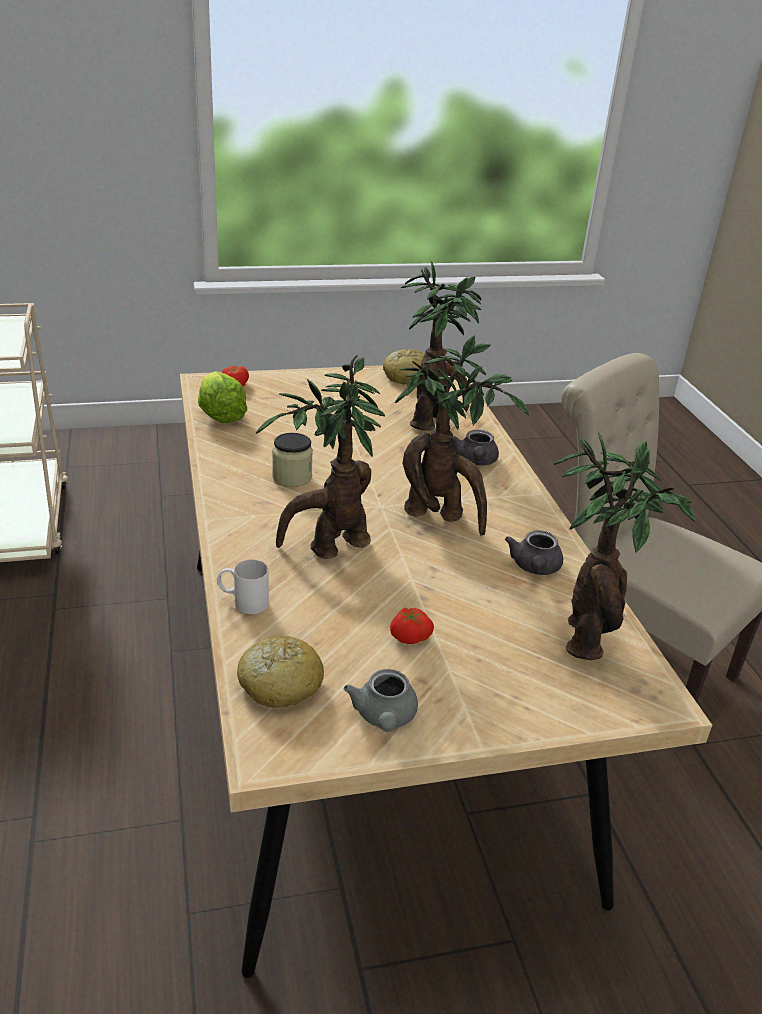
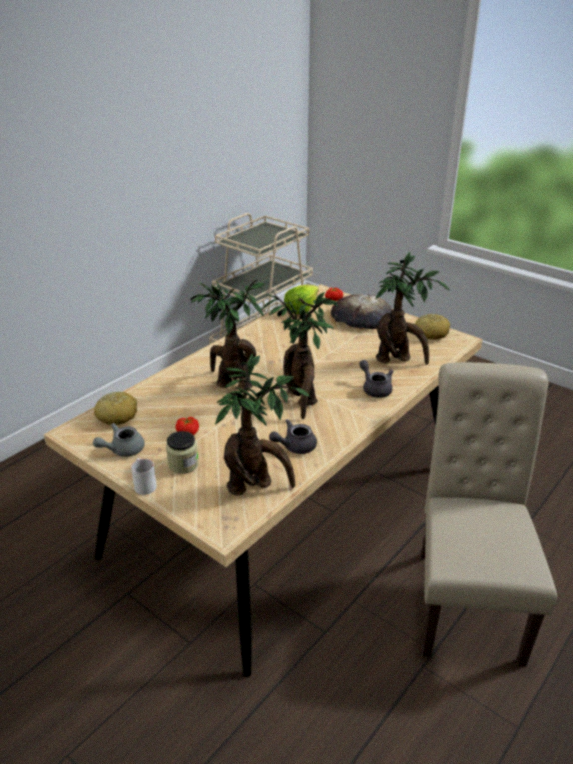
camera: 55 degrees right, 0 degrees up
(243, 602) = (162, 382): white mug -> white mug (144, 483)
(292, 477) = (275, 349): jar -> jar (183, 464)
(307, 392) = (361, 317): none -> bread
(475, 461) = (375, 389): grey teapot -> grey teapot turned 90 degrees clockwise

